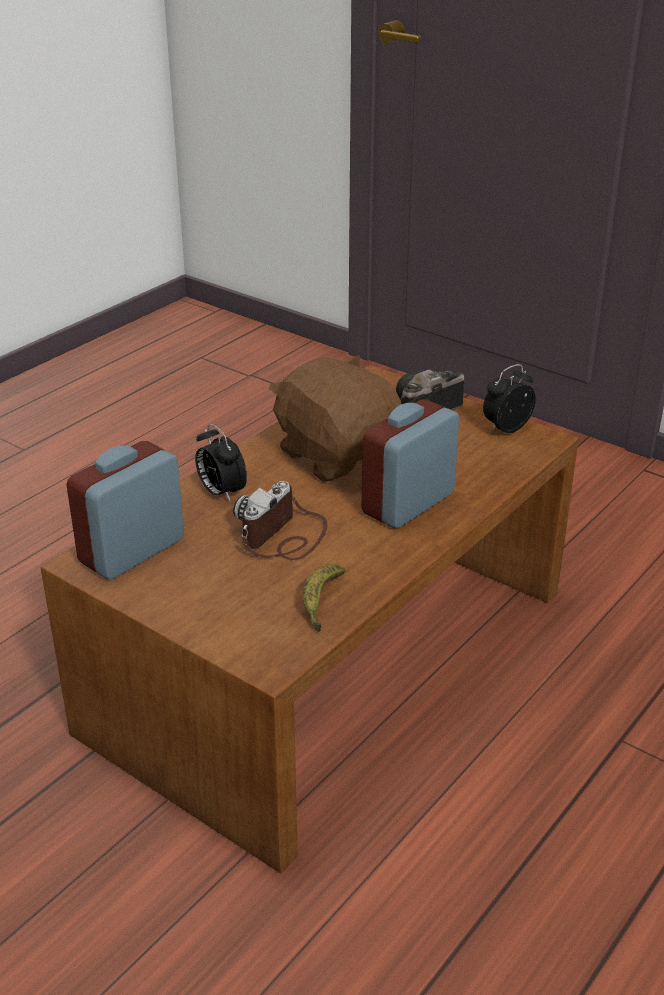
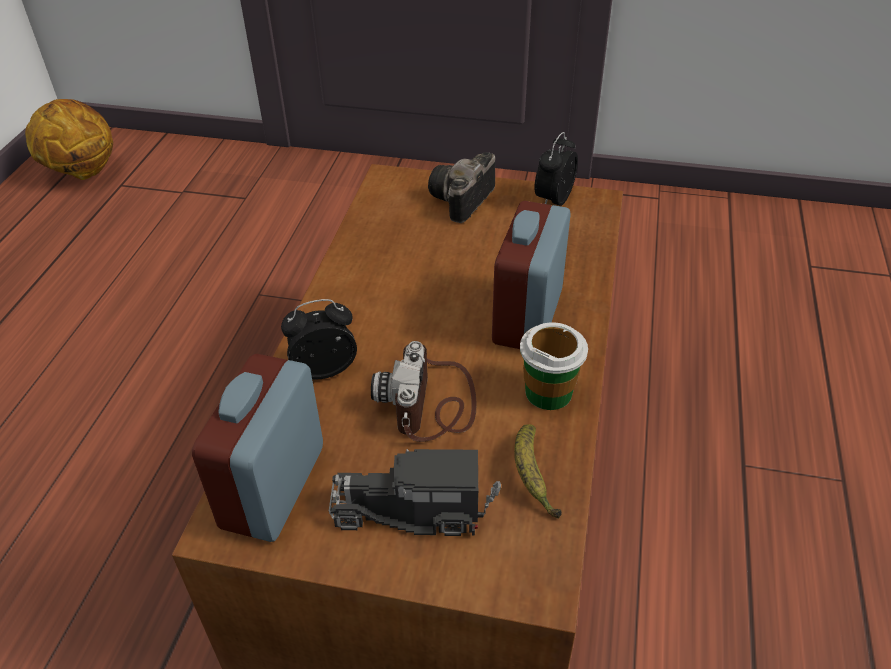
camera: 25 degrees left, 10 degrees up
(175, 339) = (82, 172): none -> basketball
(219, 594) = (415, 510): none -> toy truck
(221, 493) = (324, 369): alarm clock -> alarm clock turned 135 degrees clockwise
(338, 455) = (416, 280): brown plush toy -> none
(380, 556) = (549, 392): none -> cup

